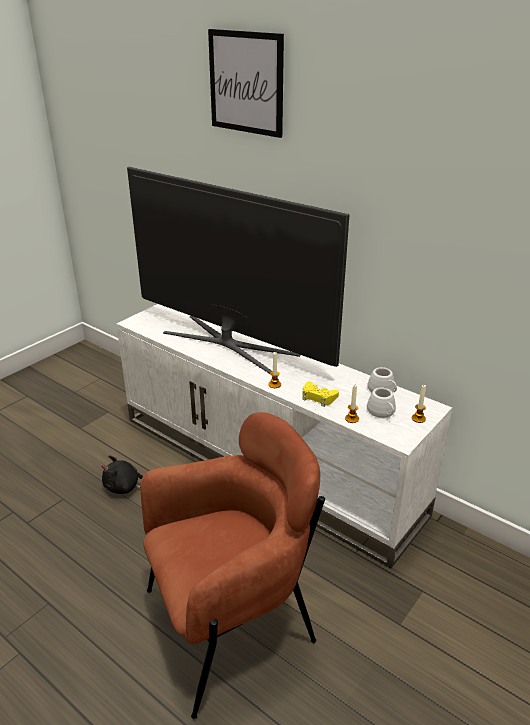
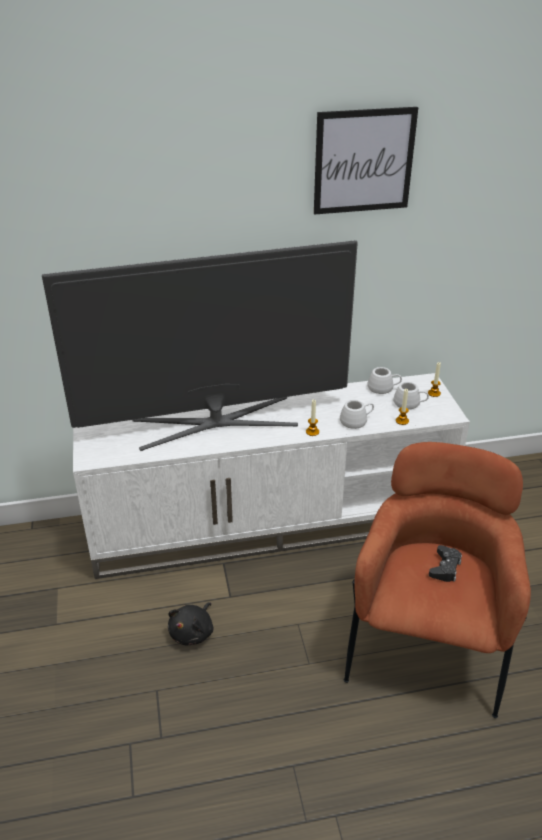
camera: 50 degrees left, 5 degrees up
(229, 543) = (445, 567): none -> black game controller
(246, 83) = (178, 135): picture -> picture (363, 161)
(318, 397) = (356, 420): yellow game controller -> white mug

